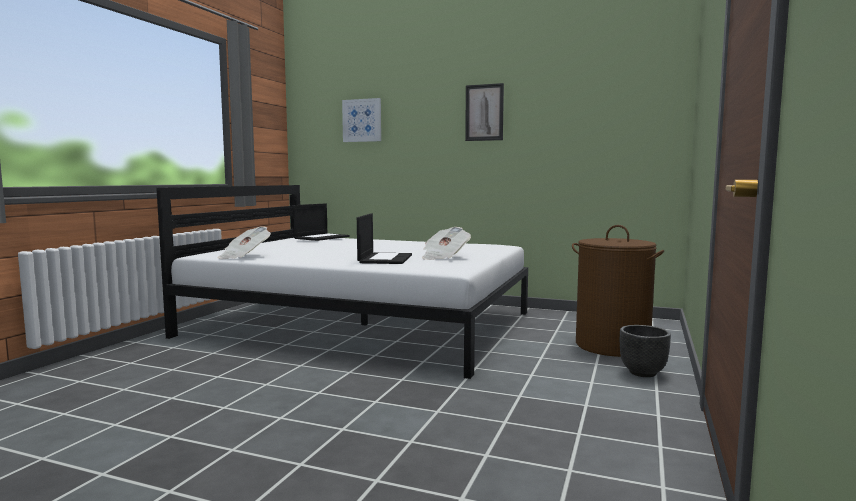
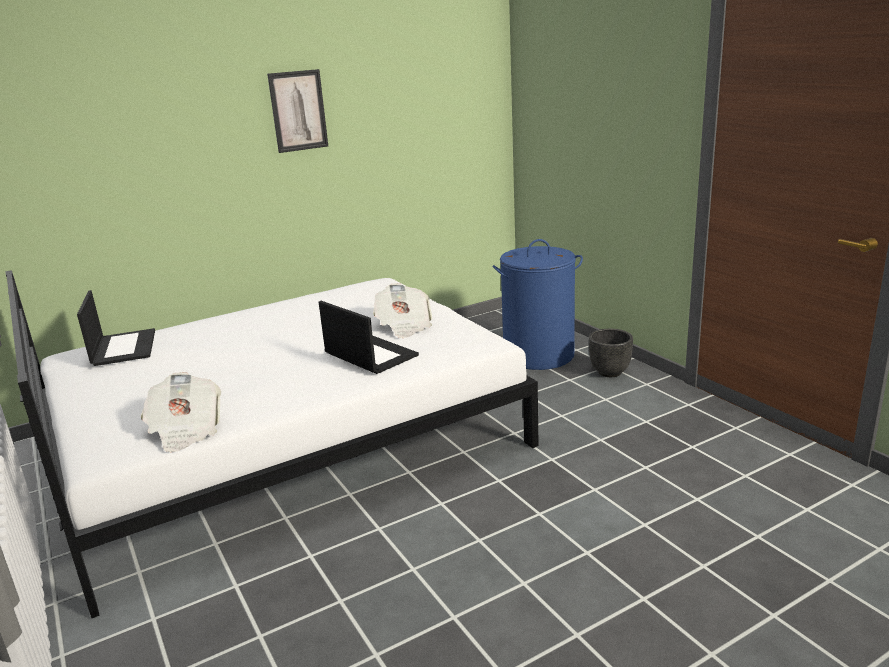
camera: 50 degrees left, 15 degrees up
(362, 120) = (98, 138): picture -> none
(611, 346) = (538, 355): brown laundry basket -> blue laundry basket

